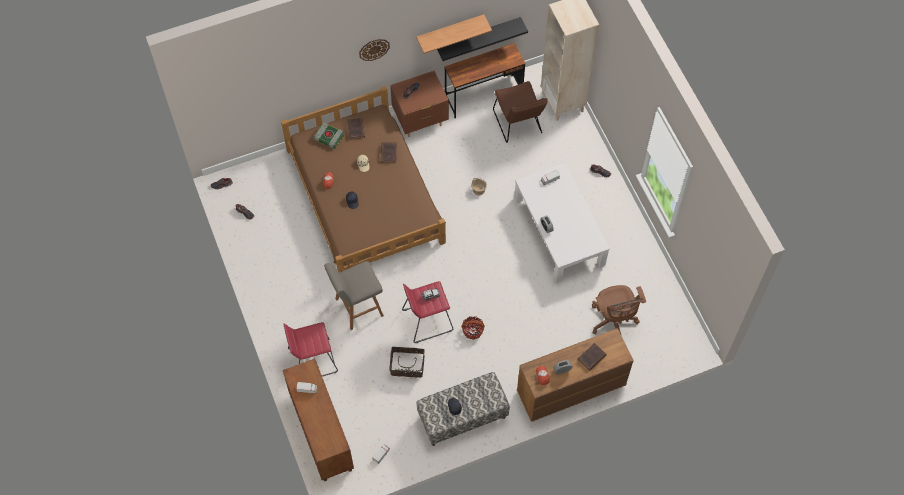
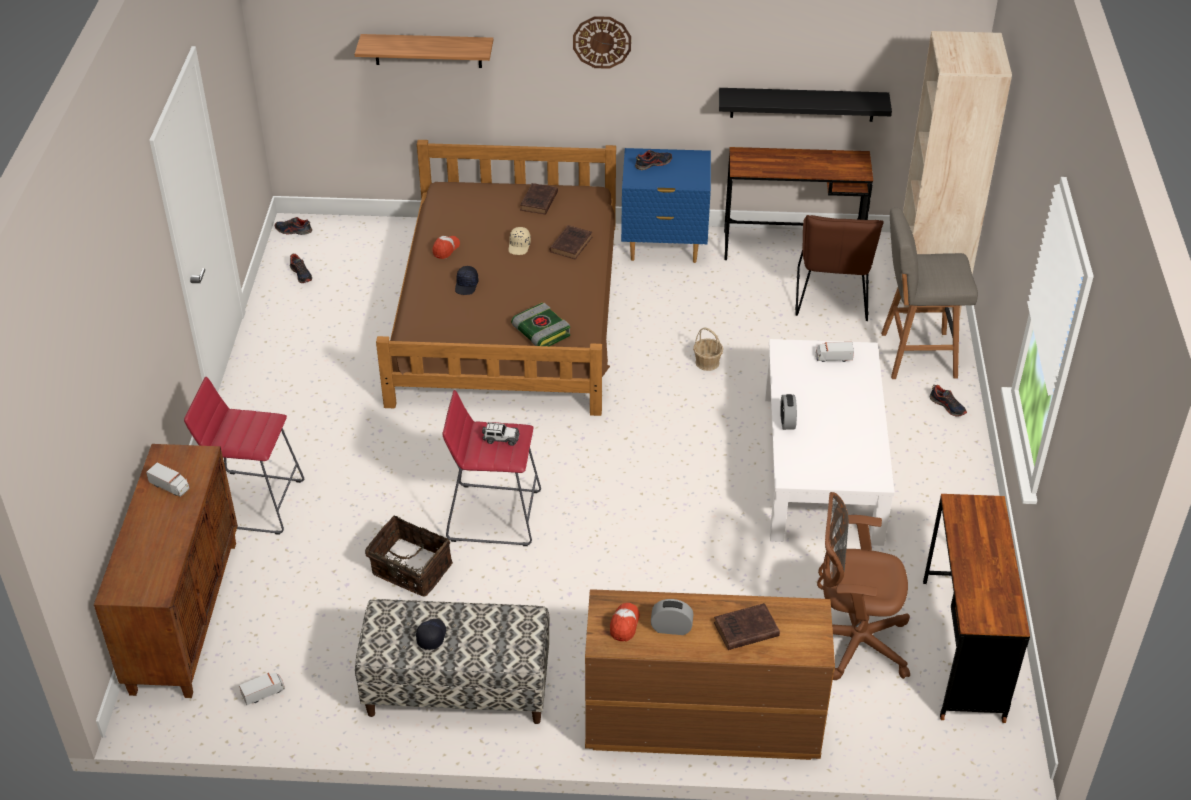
camera: 25 degrees right, 20 degrees down
(328, 138) = (487, 199): book -> book (540, 332)
(357, 308) = (385, 455): grey stool -> grey stool (915, 355)
(420, 121) = (664, 247): brown nightstand -> blue nightstand
(450, 30) = (749, 63): shelf -> shelf (428, 50)
(472, 330) = (567, 559): basket -> none
(613, 321) = (852, 641): brown office chair -> brown office chair turned 90 degrees clockwise
(659, 306) = (962, 649): none -> brown desk

